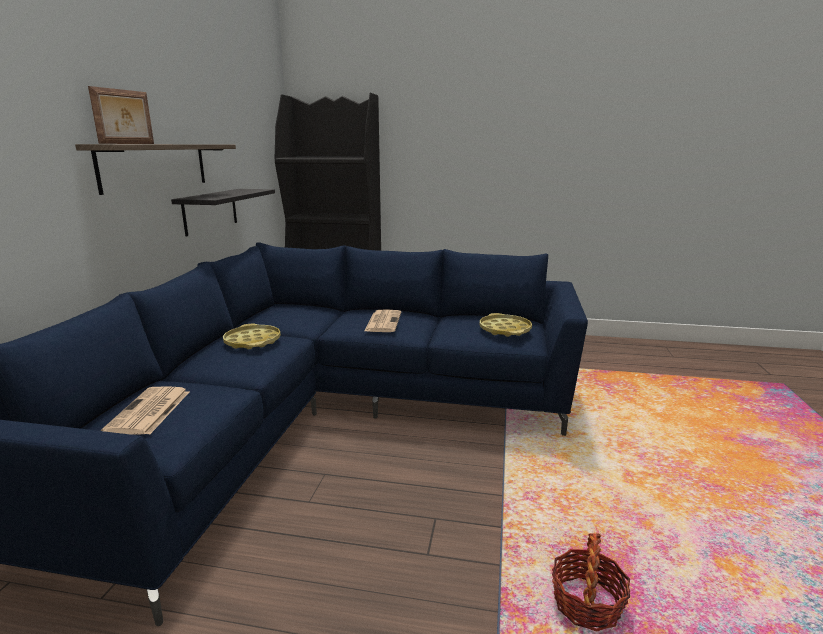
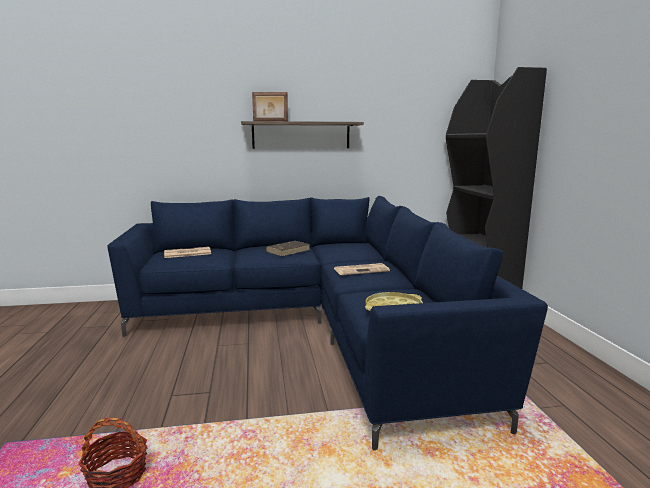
camera: 70 degrees right, 5 degrees down
(210, 211) = (352, 168): black shelf -> none
(252, 341) = (288, 250): yellow tray -> brown book

